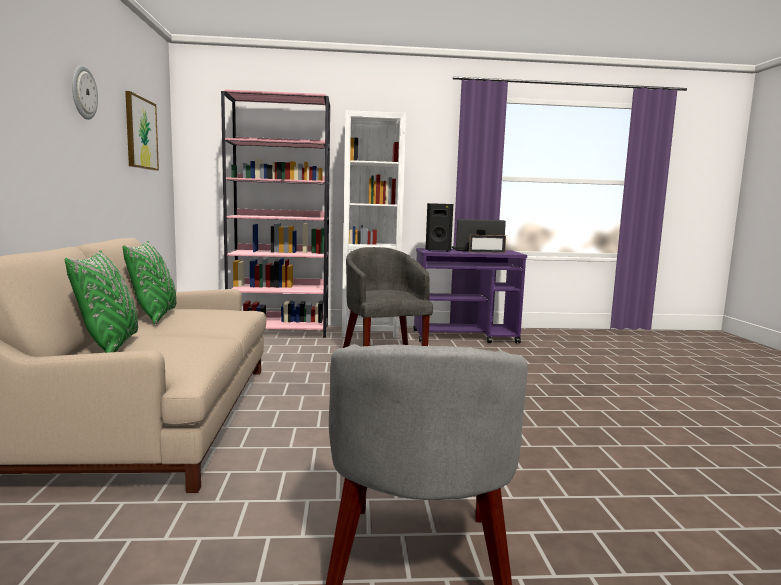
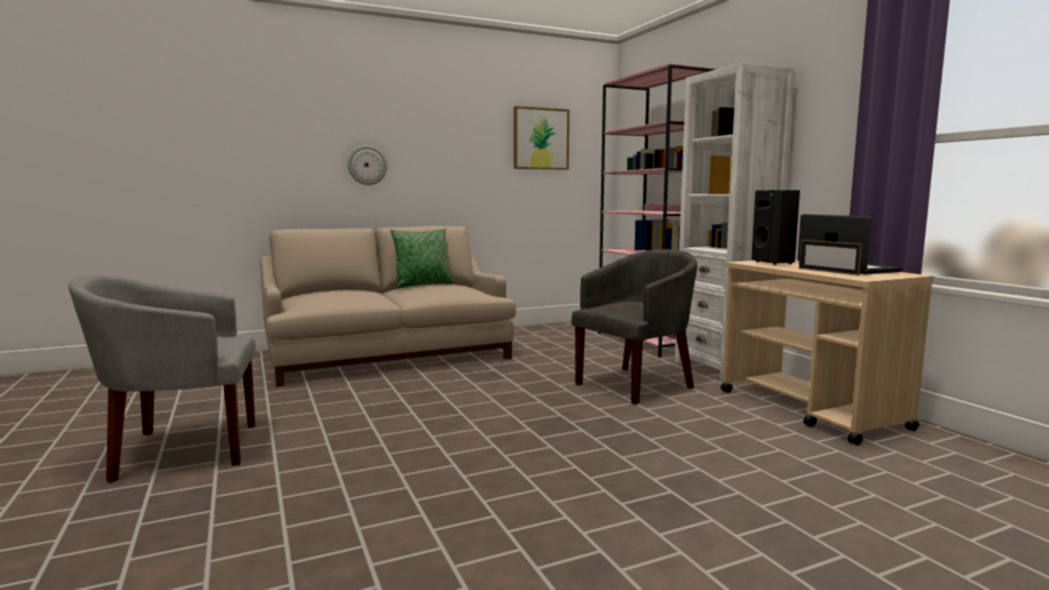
camera: 70 degrees right, 0 degrees up
(83, 92) = (443, 118): wall clock -> wall clock (367, 165)
(110, 345) = (332, 291): green pillow -> none
(465, 337) = (811, 410): purple cart -> beige cart

